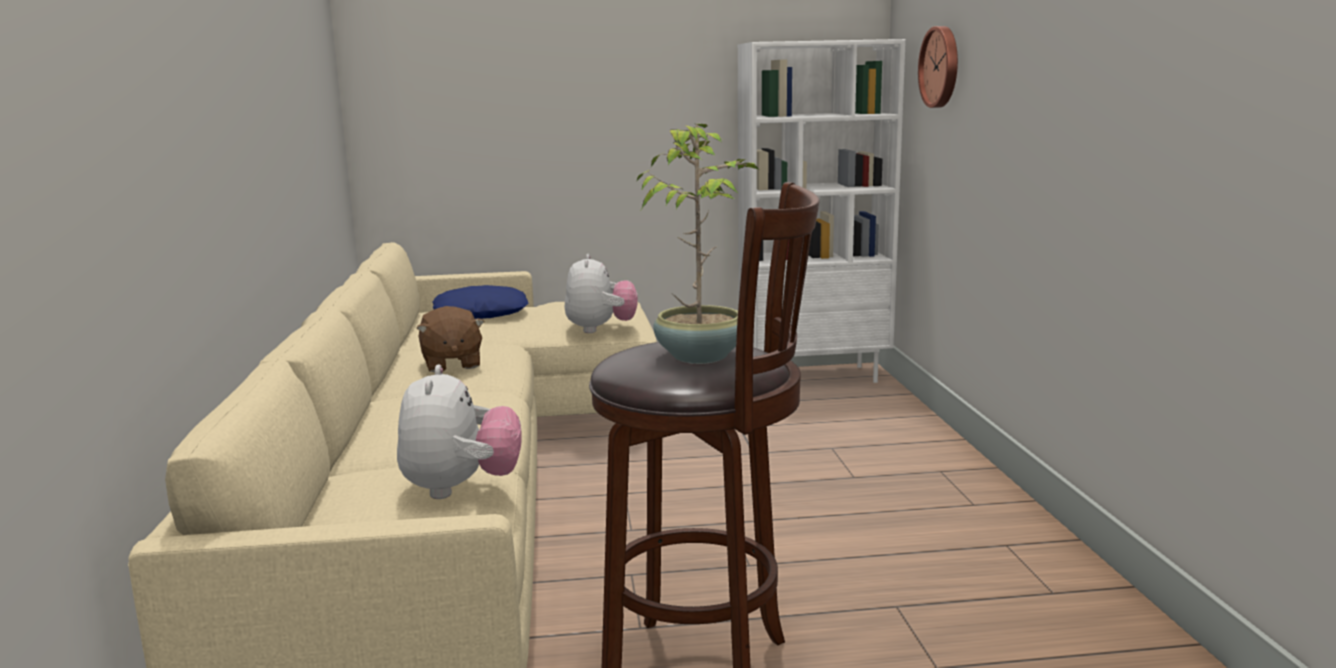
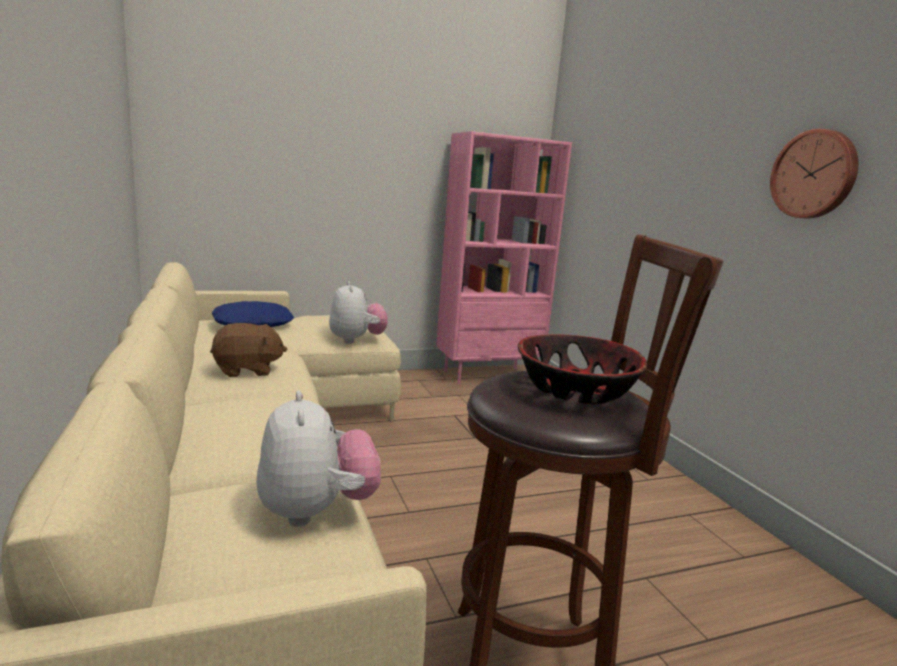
camera: 15 degrees left, 0 degrees up
(451, 364) = (247, 370): brown plush toy -> brown plush toy turned 75 degrees counterclockwise
(700, 355) = (576, 391): potted plant -> bowl
(814, 377) = (488, 375): white bookcase -> pink bookcase
(941, 67) = (605, 163): wall clock -> wall clock (815, 174)

